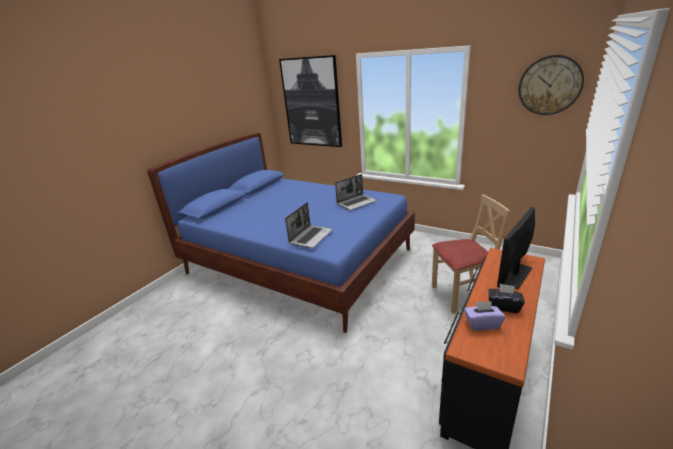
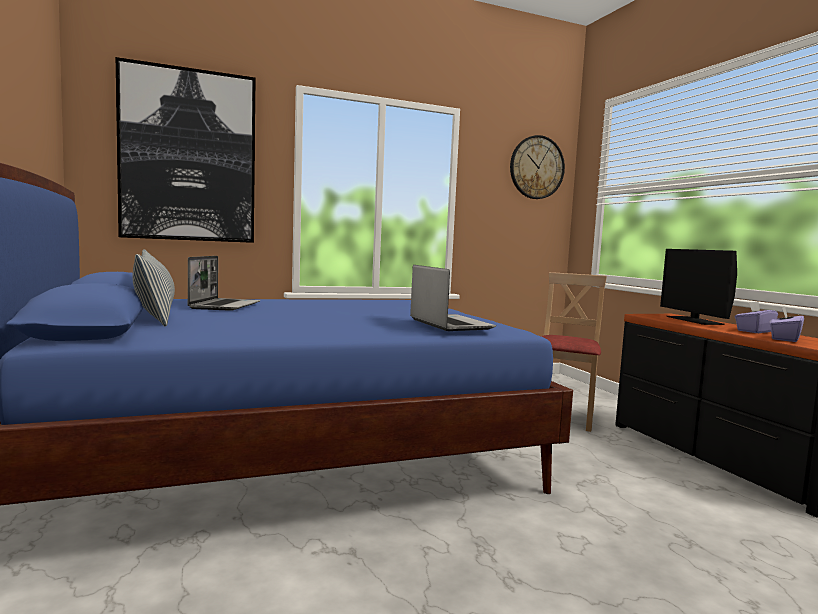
camera: 55 degrees left, 20 degrees down
(248, 200) = (154, 315): none -> pillow
(356, 202) = (389, 304): laptop -> laptop (225, 306)
(504, 306) = (754, 331): black tissue box -> purple tissue box

